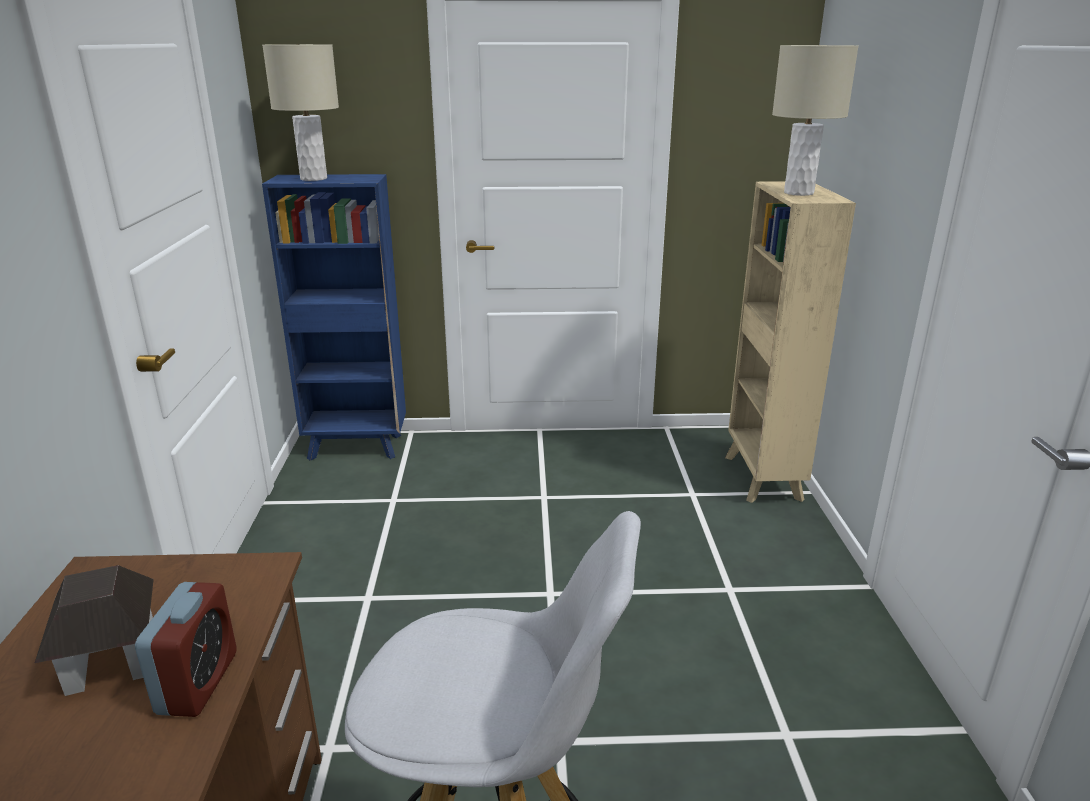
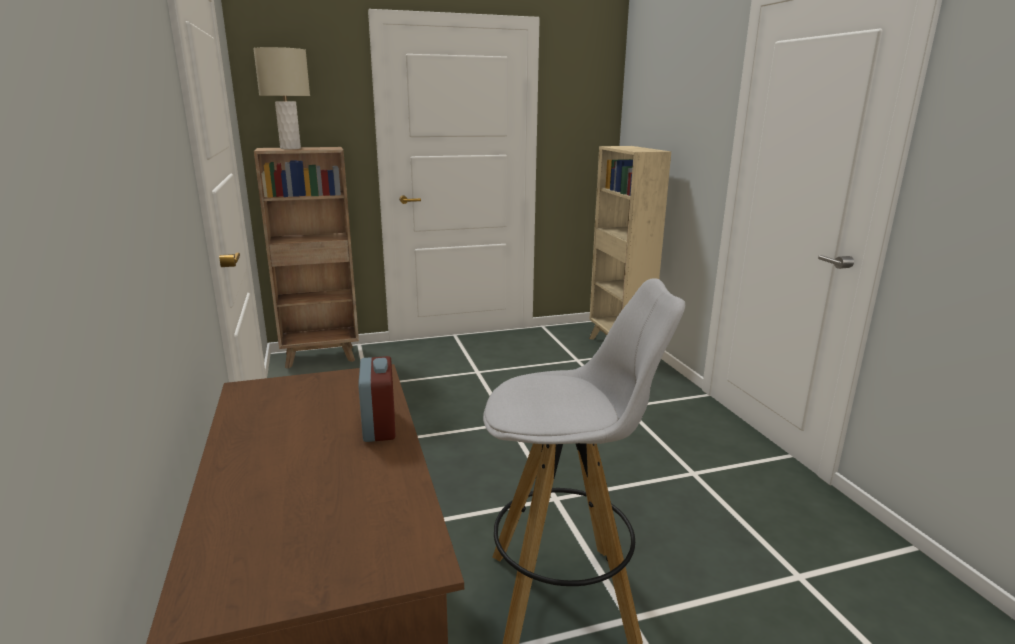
camera: 15 degrees left, 5 degrees down
(112, 662) = (307, 425): toy house -> none
(357, 447) = (322, 357): blue bookcase -> brown bookcase
(798, 193) = (632, 149): beige table lamp -> none

